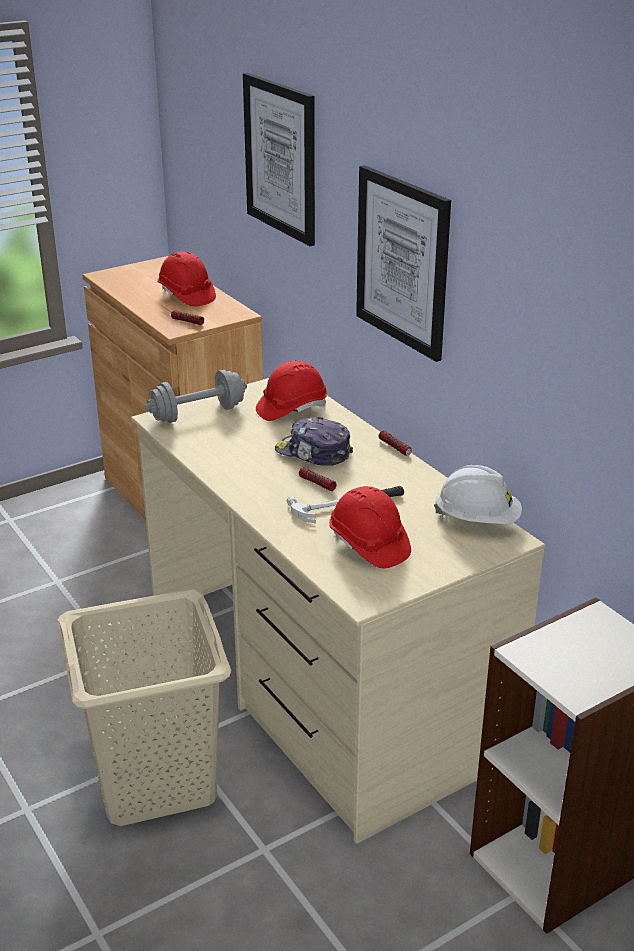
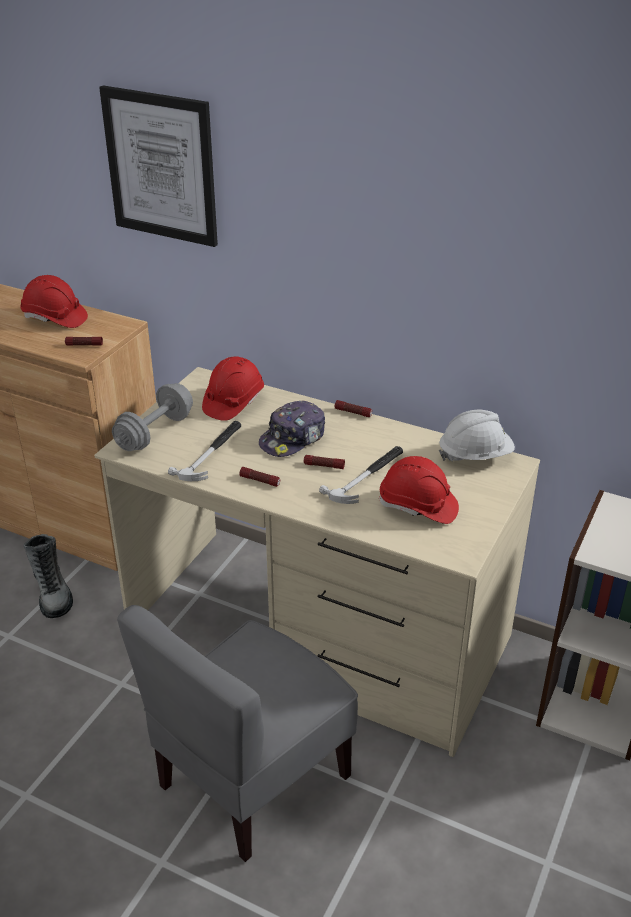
camera: 30 degrees left, 5 degrees up
(118, 560) = (52, 592): none -> boot
(154, 779) = (252, 780): beige laundry basket -> grey chair
(228, 443) = (212, 453): none -> hammer
(246, 478) = (260, 481): none -> flashlight
(313, 453) = (293, 439): cap -> cap turned 45 degrees counterclockwise
(402, 262) = (344, 246): picture -> none

